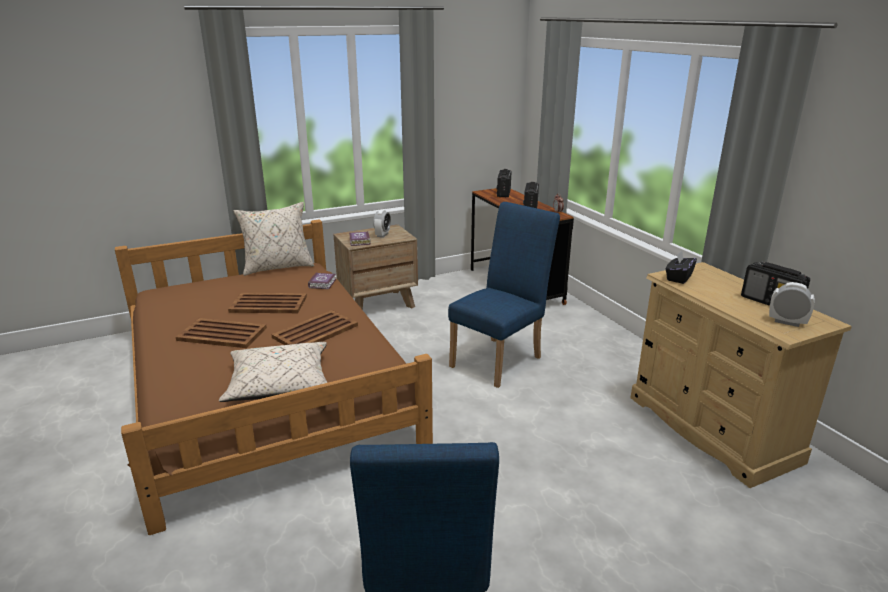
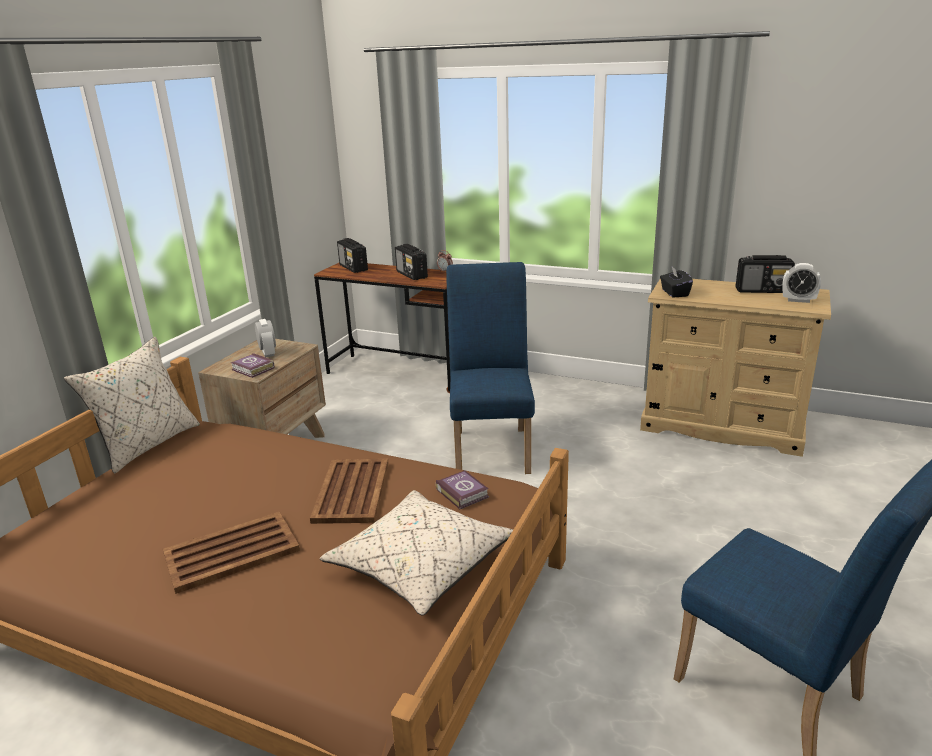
camera: 40 degrees left, 0 degrees up
(269, 304) = (229, 489): brown tray -> none
(323, 283) = (255, 437): book -> book (462, 492)
(787, 322) = (798, 300): alarm clock -> alarm clock turned 150 degrees counterclockwise

